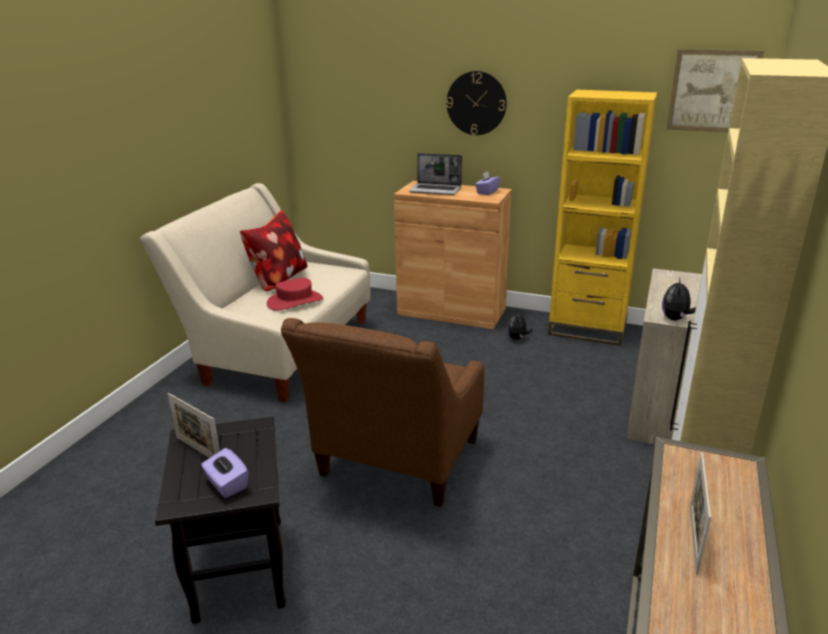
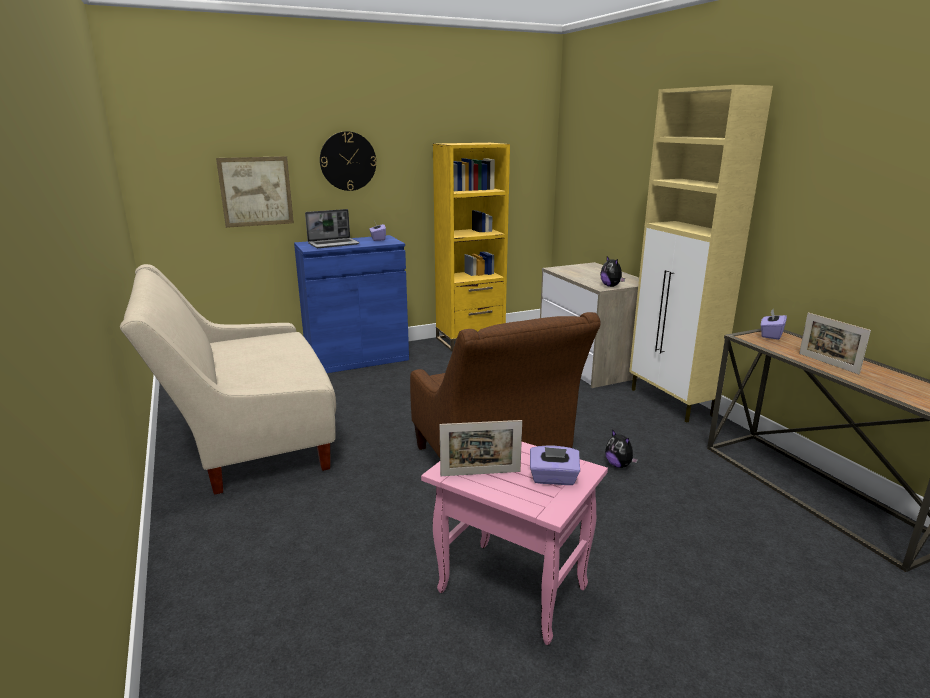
camera: 45 degrees left, 5 degrees down
(238, 568) = (509, 589): black side table -> pink side table
(277, 280) = (230, 359): pillow -> none
(295, 301) = (287, 367): red hat -> none
(451, 311) = (357, 359): brown cabinet -> blue cabinet
(517, 338) = (436, 359): plush toy -> plush toy (619, 465)
(713, 91) = (523, 140): picture -> picture (256, 191)
(720, 465) = (771, 335): none -> purple tissue box

